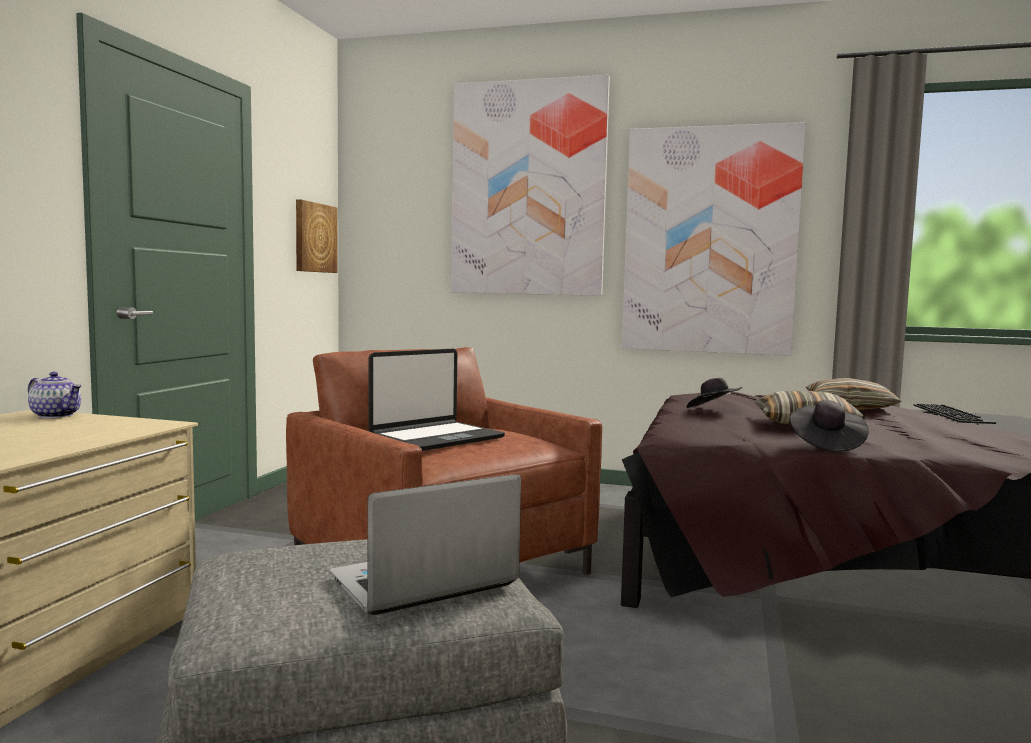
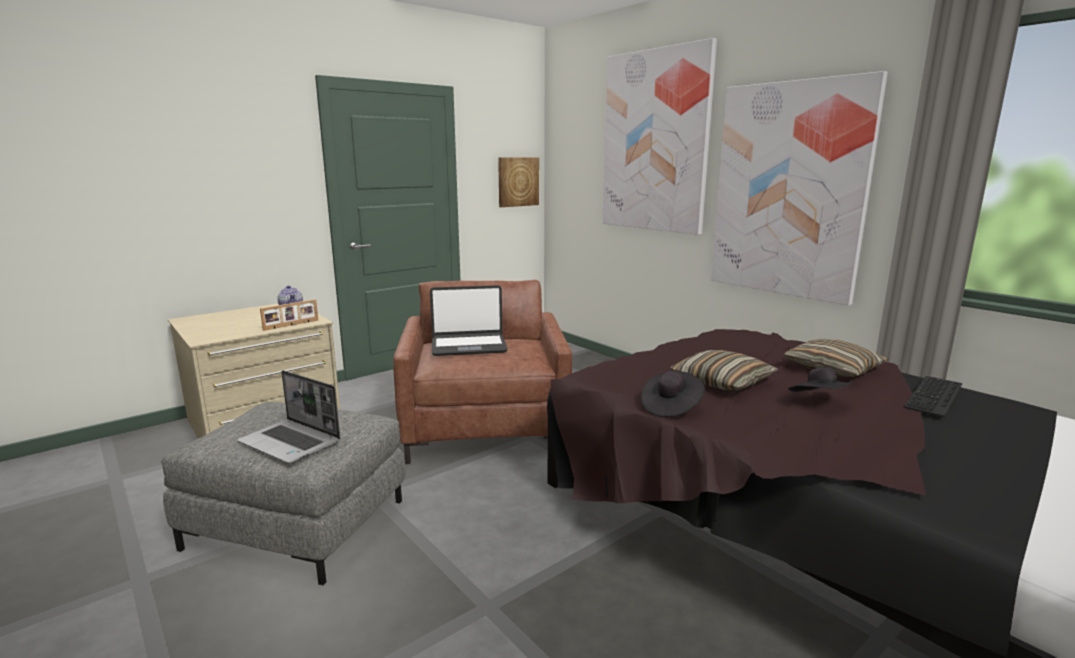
camera: 35 degrees right, 10 degrees up
(130, 431) = (291, 325): none -> picture frame
(422, 583) = (291, 442): laptop -> laptop turned 150 degrees counterclockwise
(713, 411) = (688, 354): black hat -> black hat (819, 401)

